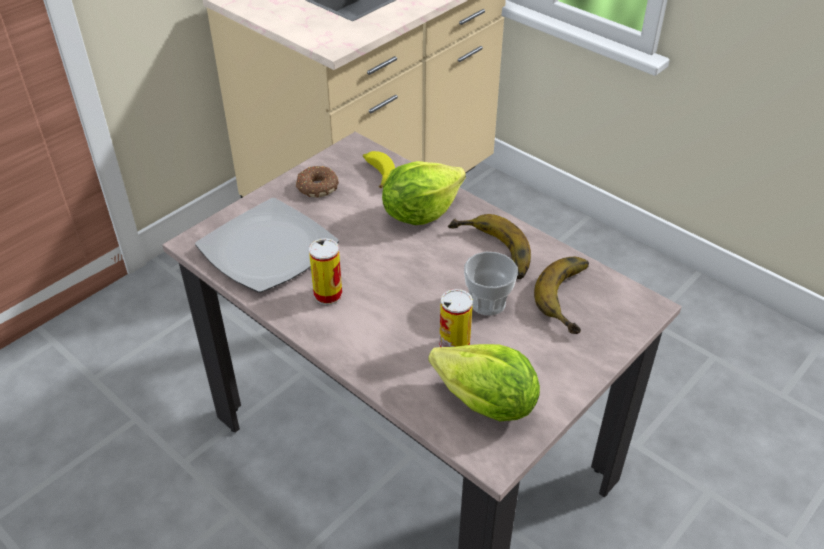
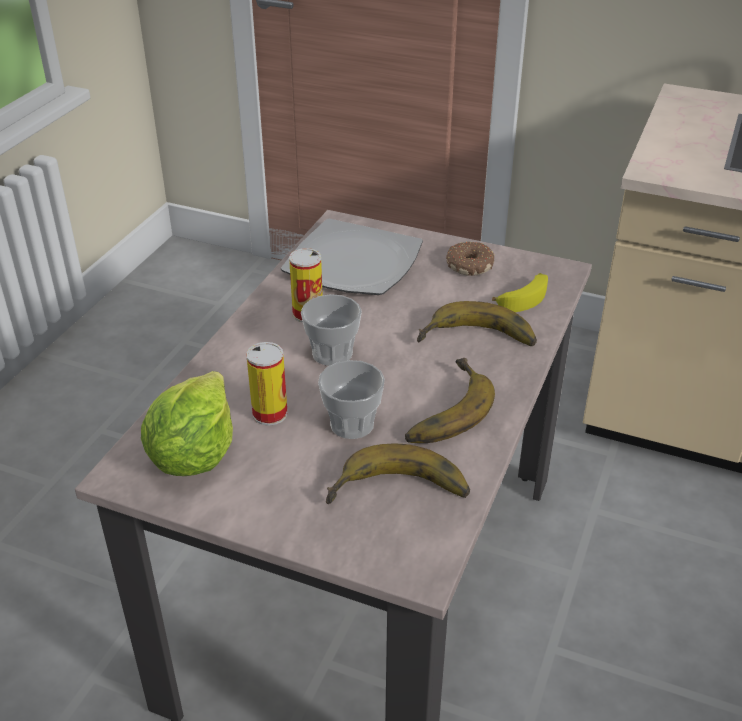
camera: 70 degrees right, 5 degrees down
(393, 293) = (332, 354): none -> cup
(420, 213) = (477, 341): lettuce -> banana

